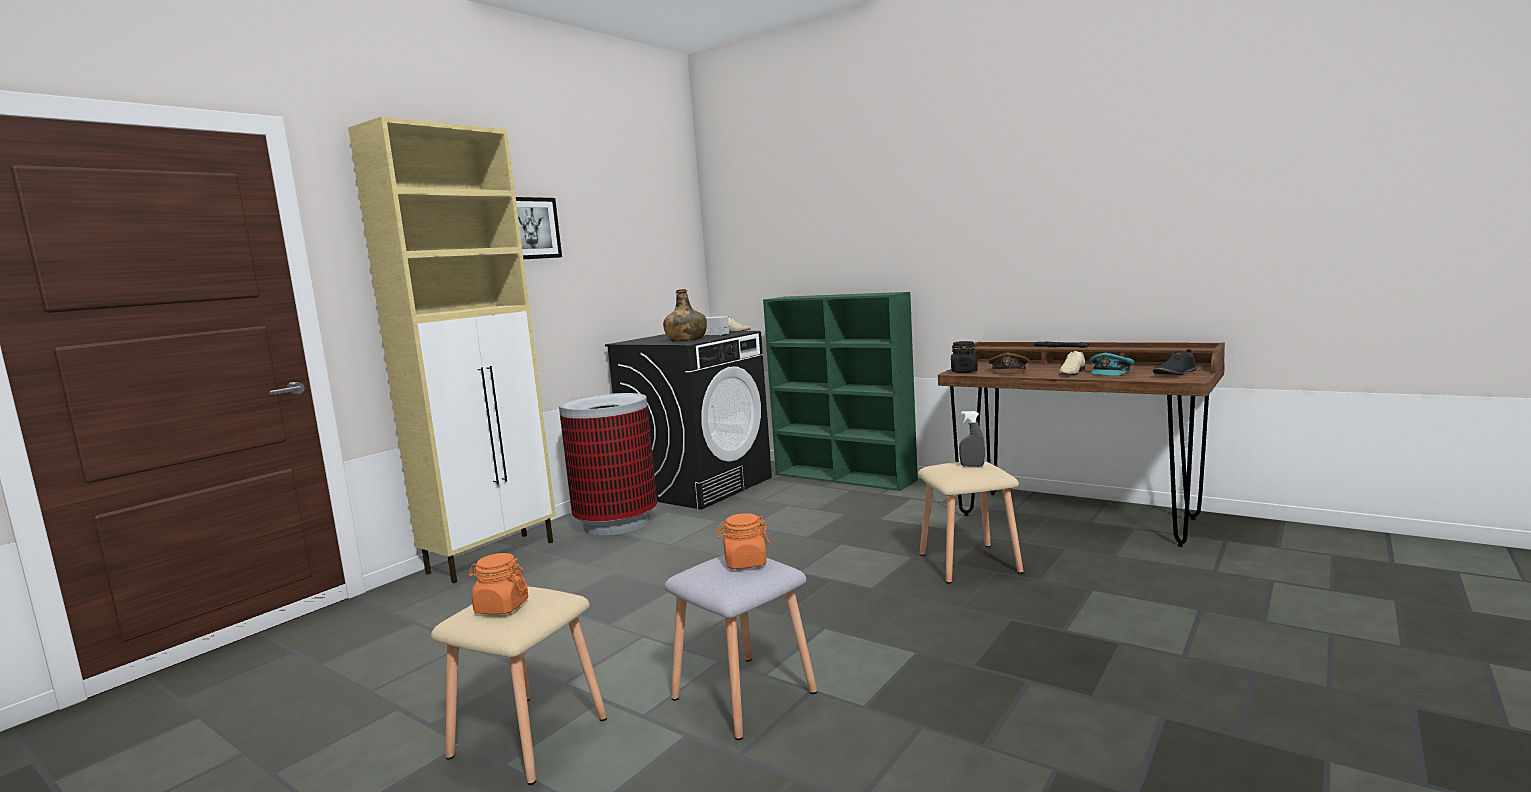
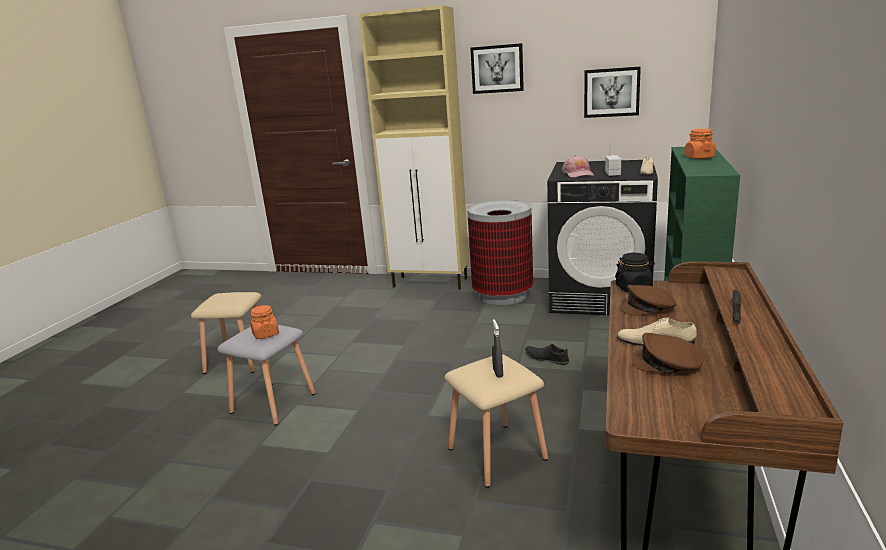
camera: 70 degrees right, 10 degrees up
(501, 607) = (221, 298): orange jar -> orange jar (699, 157)
(639, 261) = (611, 92): none -> picture
(686, 340) = (578, 174): green bottle -> pink cap
(1111, 372) = (668, 365): turquoise cap -> brown cap
(1174, 373) = (678, 408): black shoe -> black shoe (546, 358)

